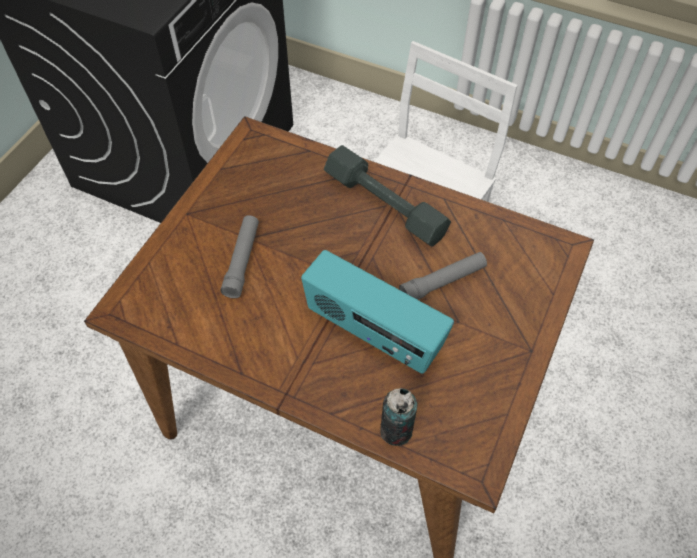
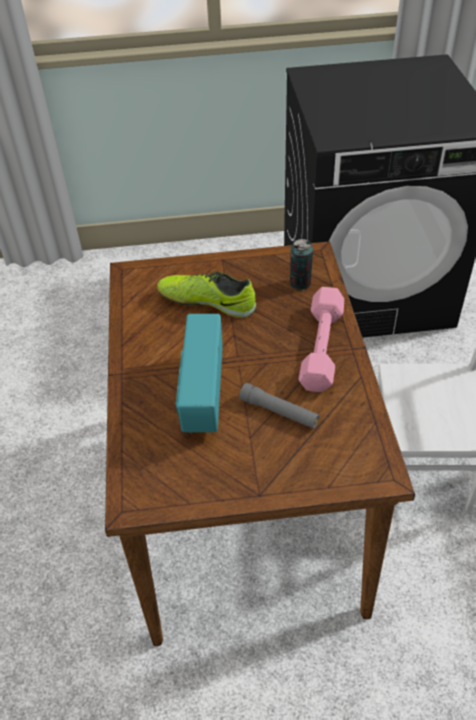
camera: 60 degrees right, 10 degrees down
(242, 260) = (207, 302): grey flashlight -> shoe
(385, 204) = (322, 346): grey dumbbell -> pink dumbbell
(396, 431) = (131, 443): can -> can (300, 283)

